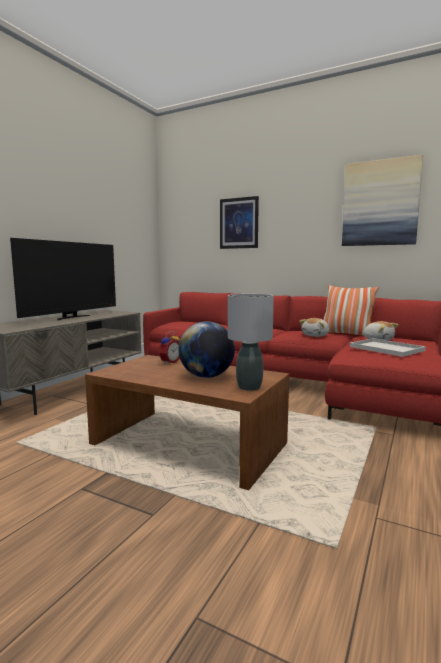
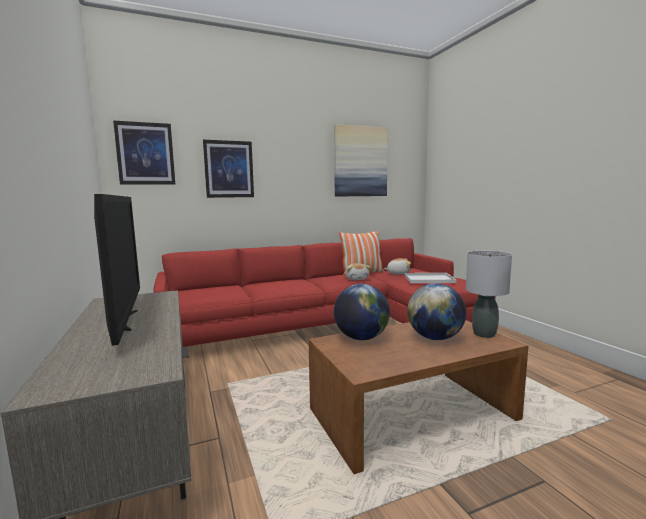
camera: 50 degrees left, 0 degrees up
(169, 362) = (361, 338): alarm clock -> globe
(183, 215) = (145, 154): none -> picture

